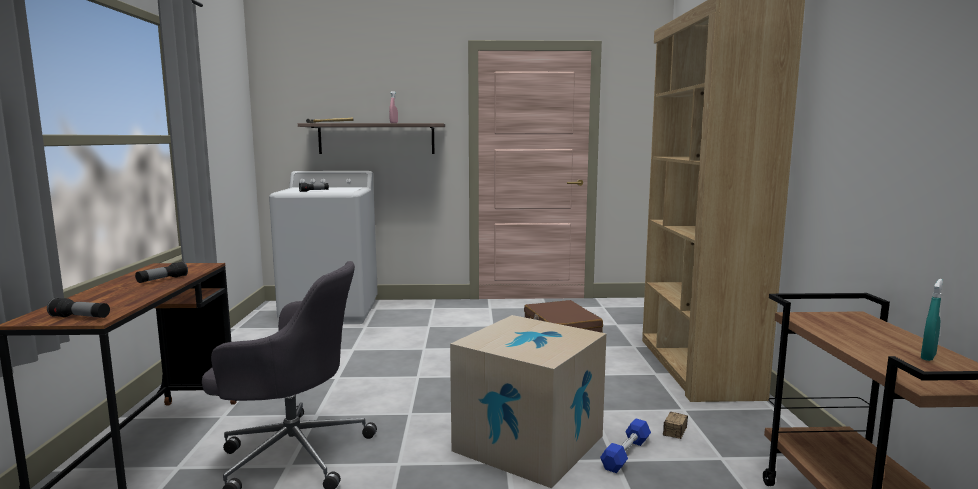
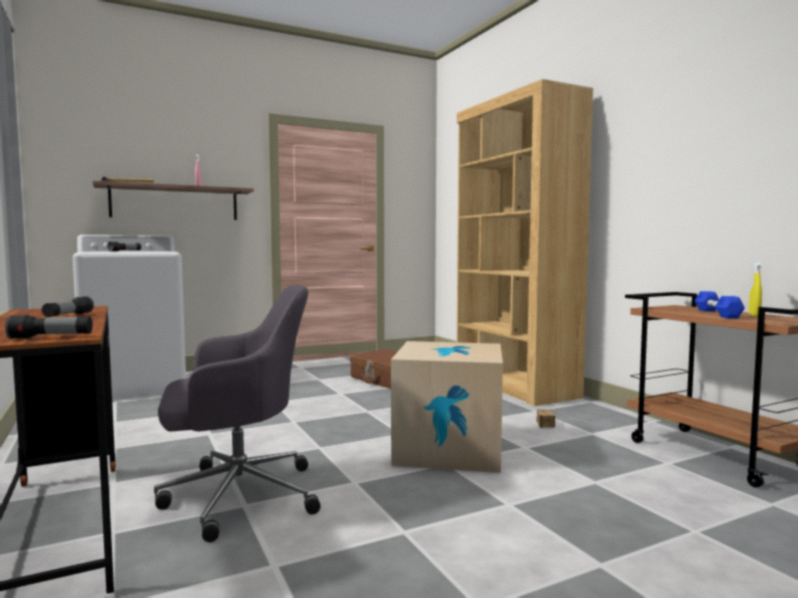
camera: 25 degrees left, 5 degrees down
(626, 454) = (528, 442): blue dumbbell -> blue dumbbell (717, 314)
(928, 357) = (754, 315): turquoise spray bottle -> yellow spray bottle

